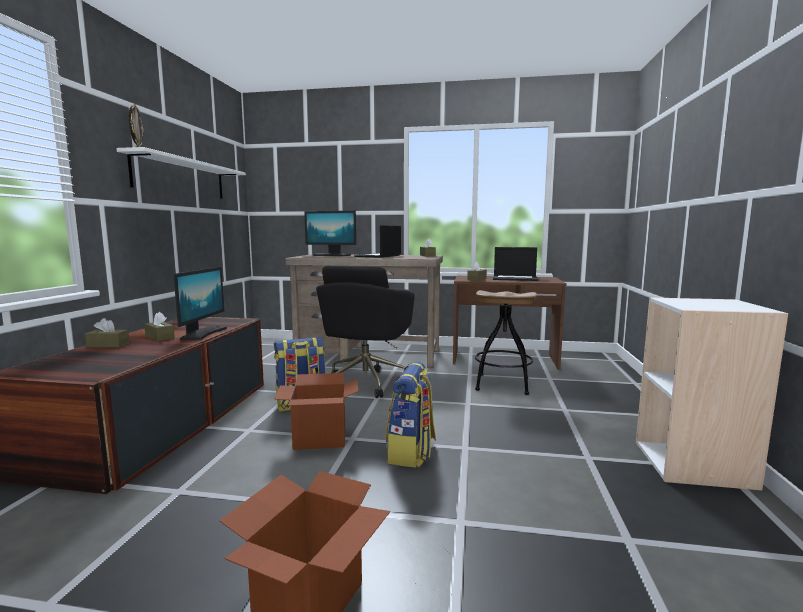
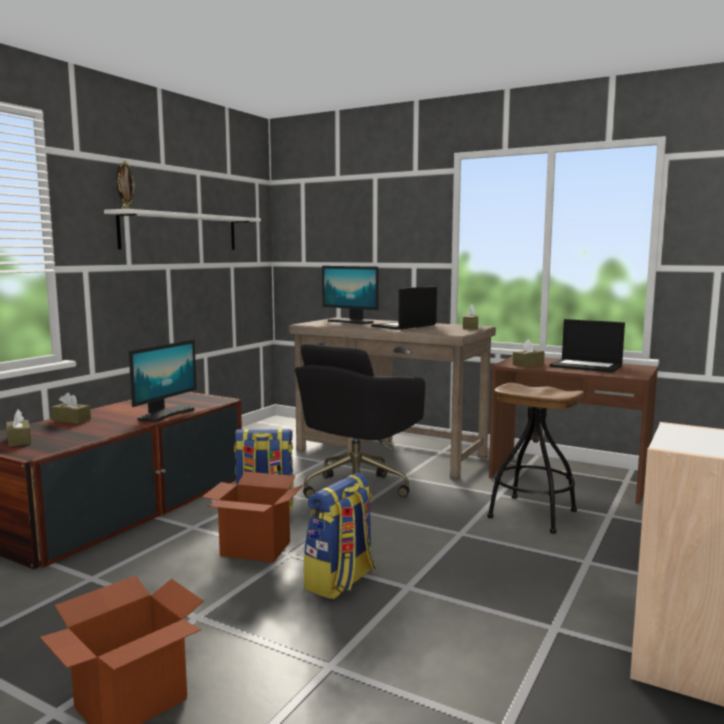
camera: 20 degrees right, 0 degrees up
(160, 337) = (123, 415): brown tissue box -> brown tissue box (19, 440)

